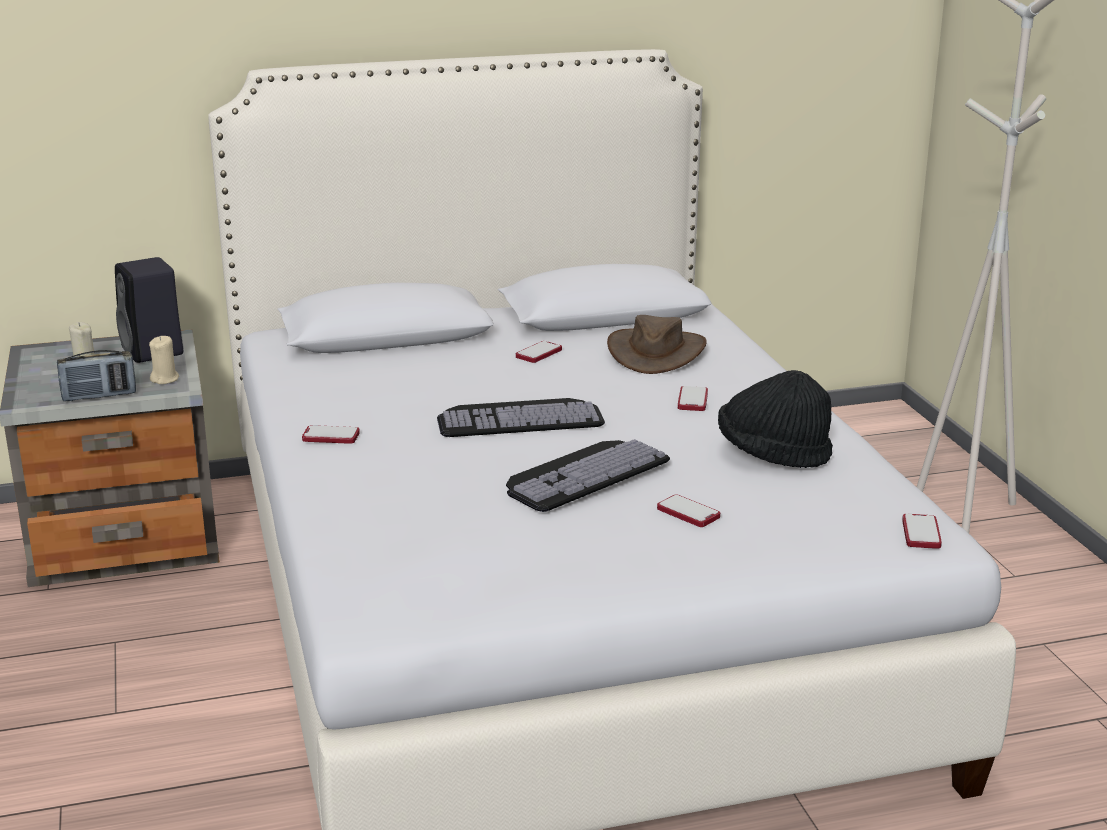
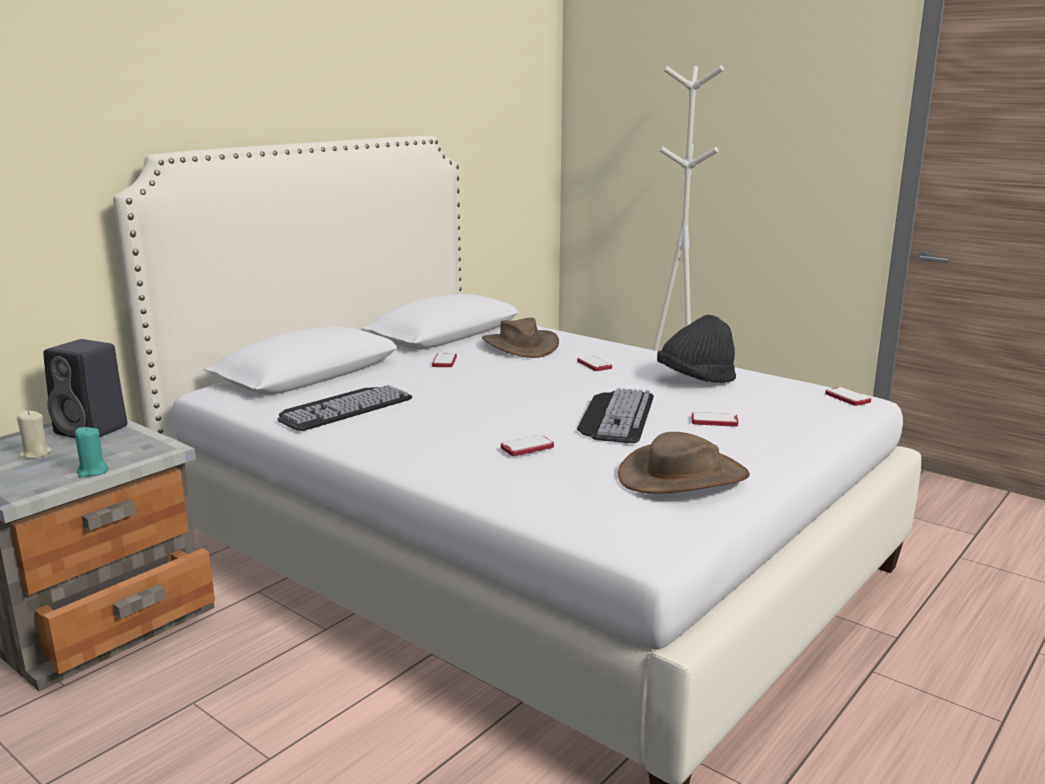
camera: 35 degrees left, 5 degrees down
(99, 396) = (92, 472): radio -> turquoise candle
(165, 379) = (140, 446): beige candle -> none
(331, 436) = (389, 441): phone -> phone (527, 447)
(516, 564) = (683, 476): none -> brown hat
(520, 417) = (507, 397): keyboard -> keyboard (343, 407)

